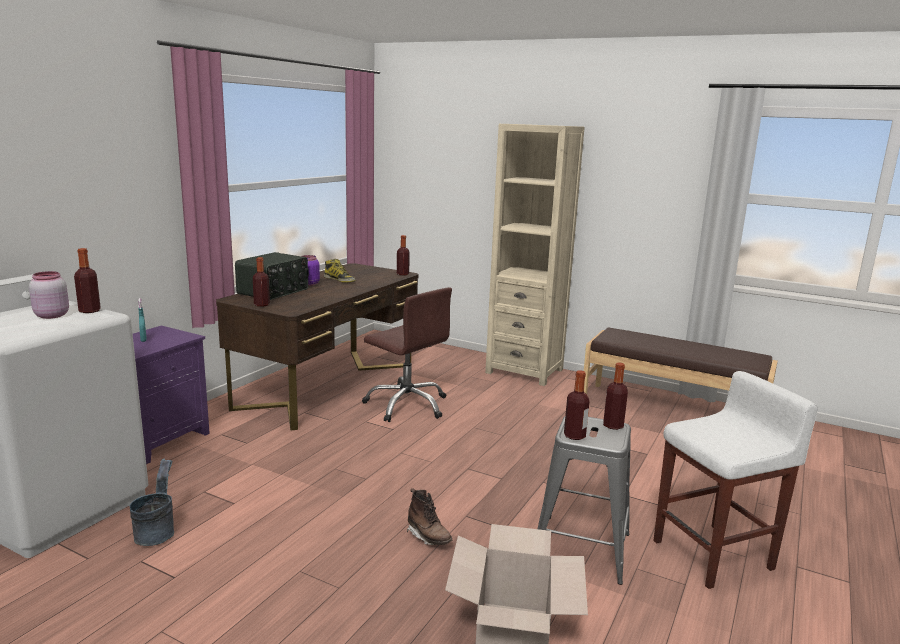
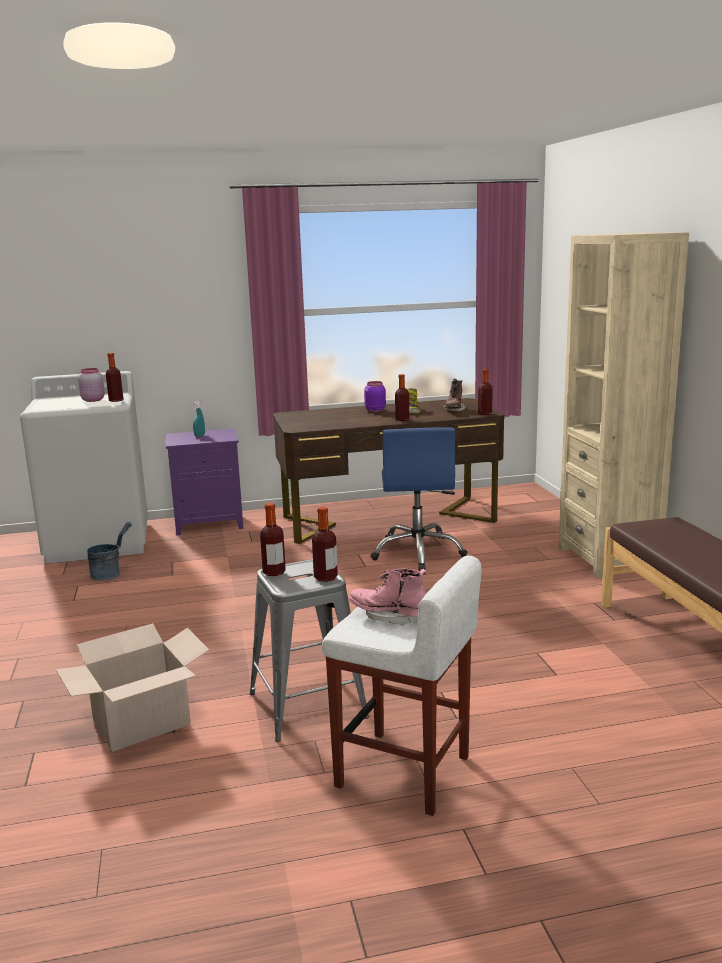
camera: 50 degrees right, 0 degrees up
(262, 305) = (293, 421): bottle -> bottle (402, 419)
(274, 291) = (331, 412): radio -> none
(407, 405) = (418, 552): brown office chair -> blue office chair
(428, 537) = (227, 644): brown boot -> brown boot (454, 410)
(721, 434) = (388, 616): none -> pink boot

